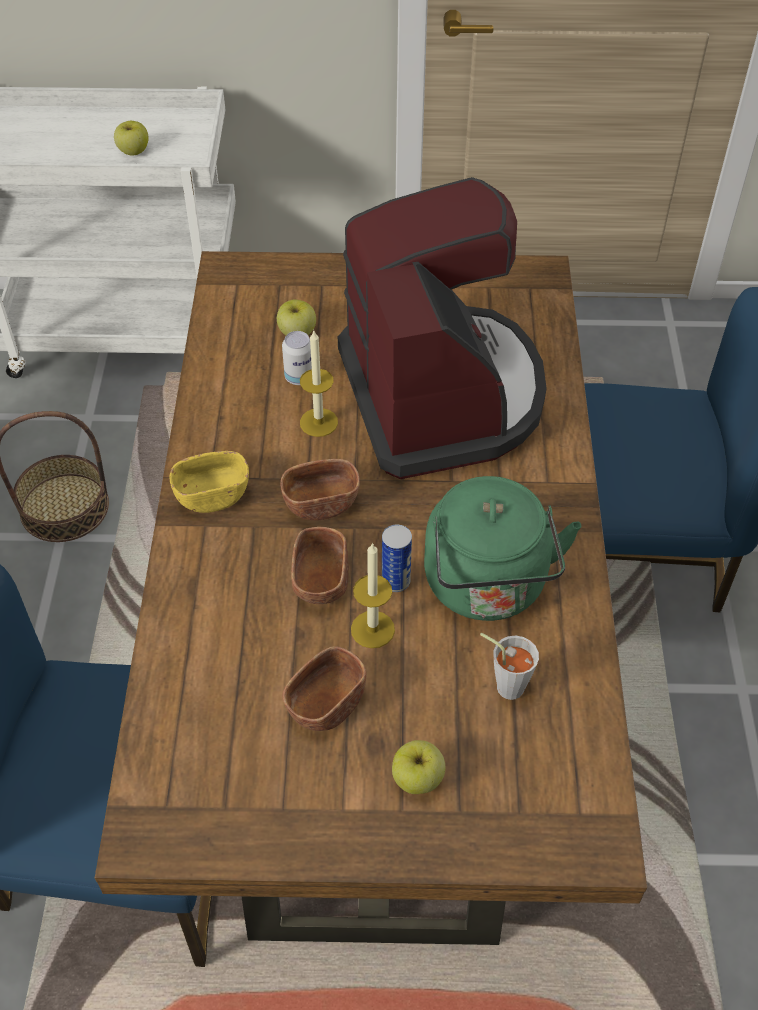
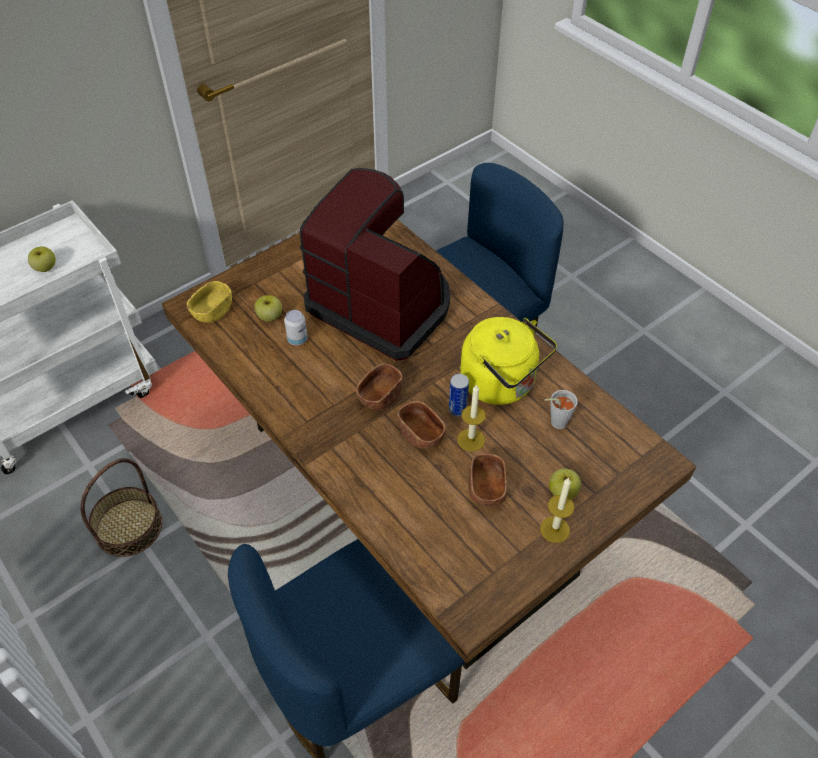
camera: 40 degrees left, 0 degrees up
(213, 495) = (318, 430): yellow bowl -> yellow bowl (212, 311)
(318, 422) = (333, 356): candle -> candle (554, 529)
(488, 587) = (502, 384): green kettle -> yellow kettle

